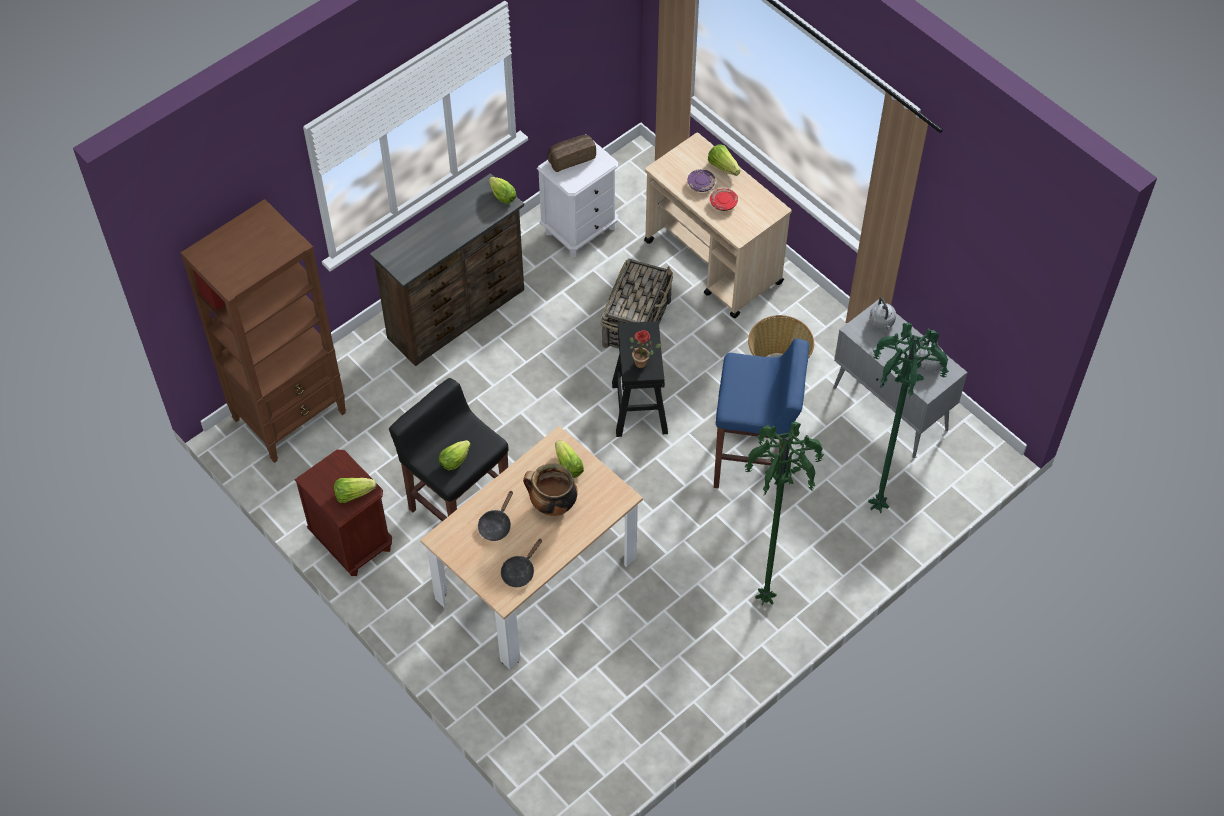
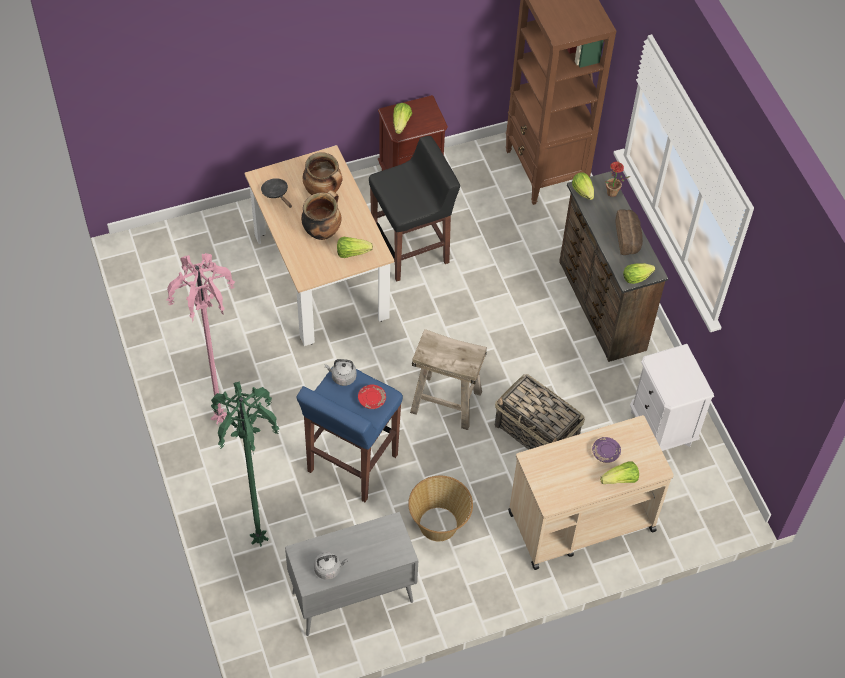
camera: 110 degrees right, 0 degrees up
(456, 459) = (397, 188): lettuce -> lettuce (583, 193)
(496, 525) = (324, 192): black frying pan -> cooking pot
(571, 158) = (687, 372): bread -> bread (628, 238)
(639, 407) = (446, 401): black stool -> beige stool
(643, 362) = (437, 351): potted plant -> potted plant (612, 194)
(723, 203) = (575, 462): red plate -> red plate (372, 399)
(763, 598) = (222, 419): green floor lamp -> pink floor lamp
(882, 322) = (390, 550): grey kettle -> grey kettle (342, 377)

